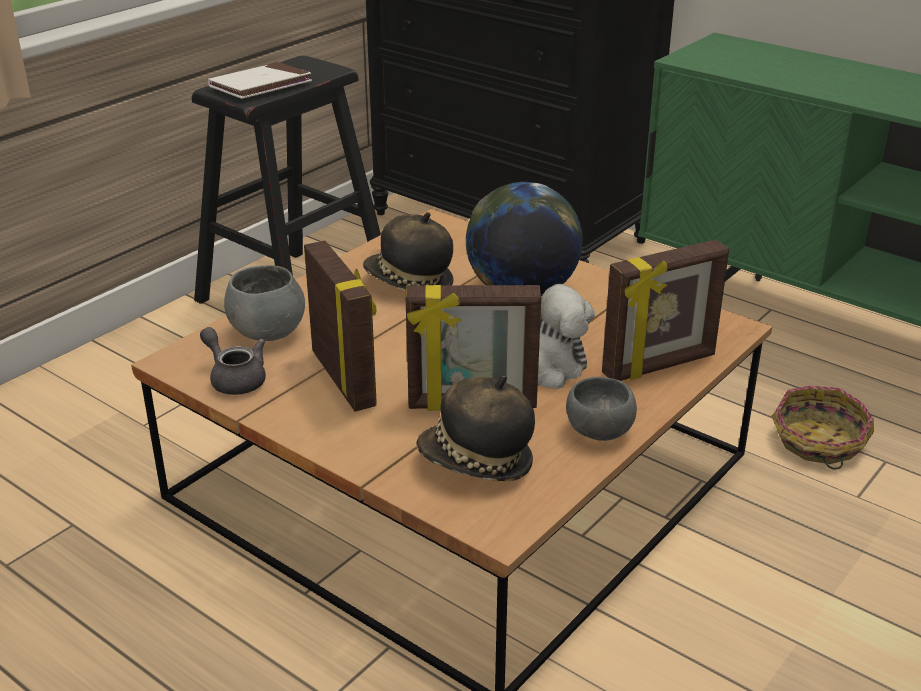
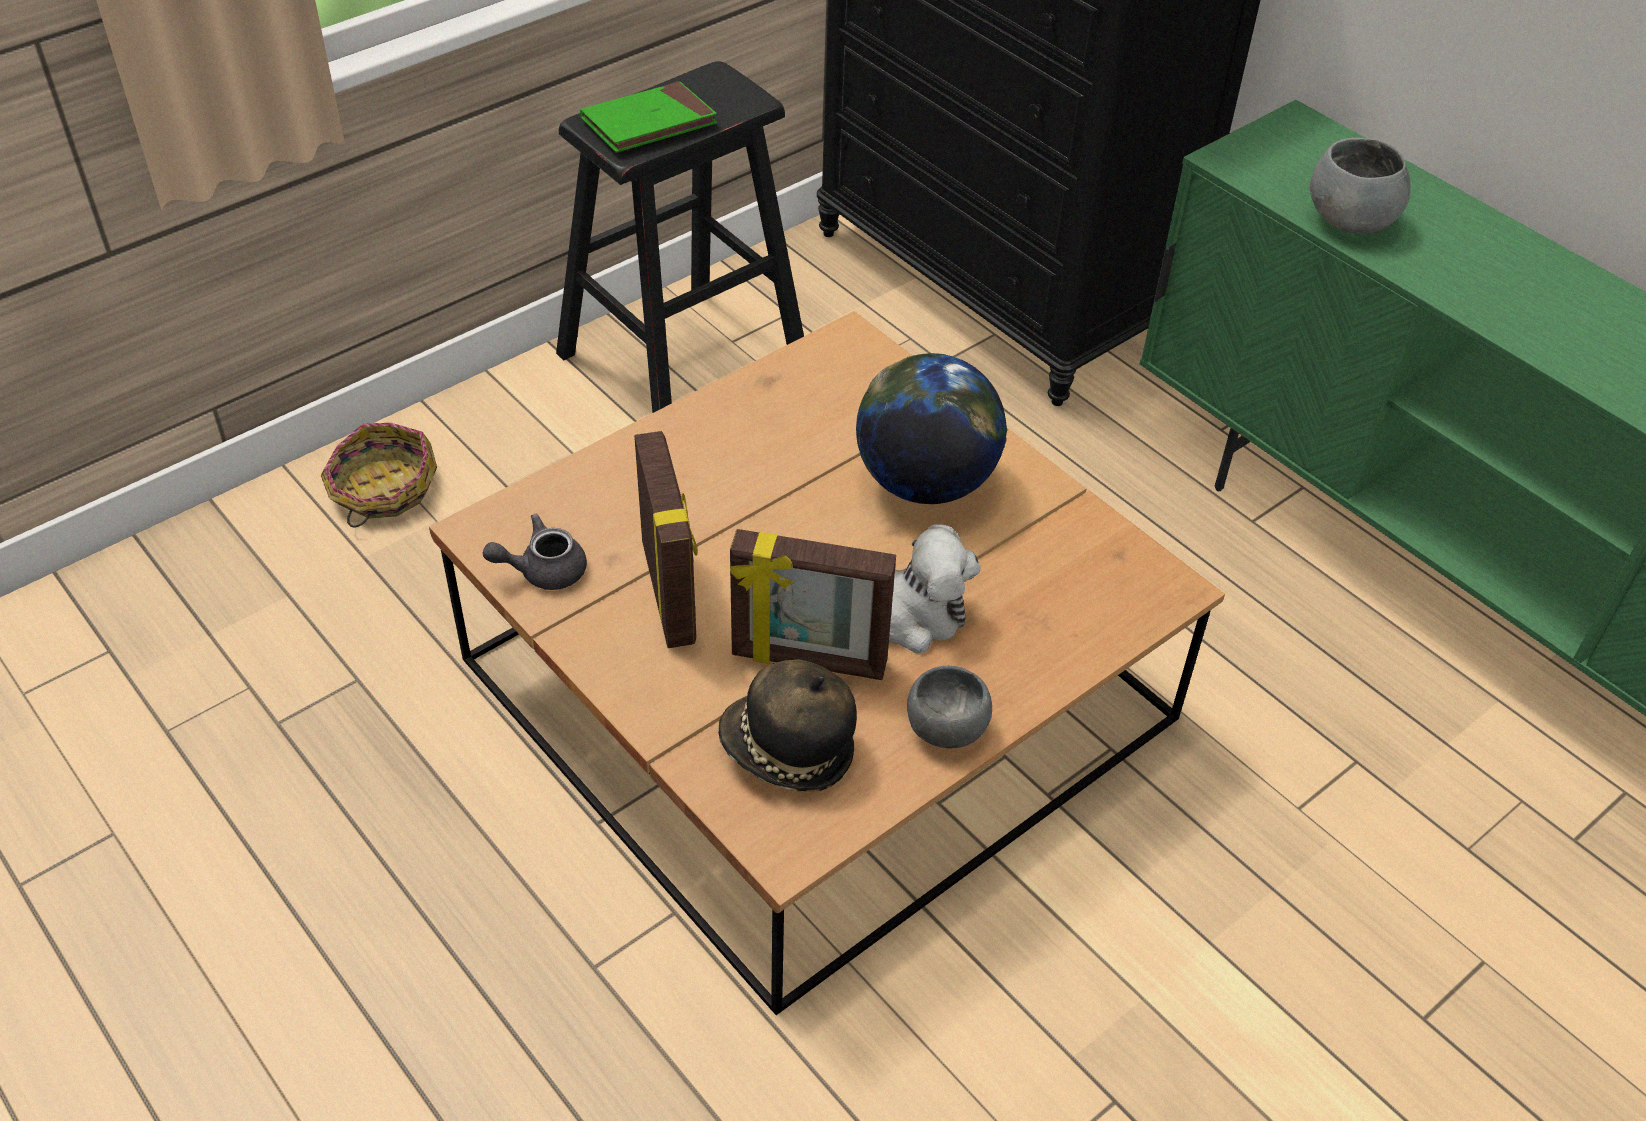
camera: 10 degrees right, 15 degrees up
(235, 378) = (542, 570): grey teapot -> grey teapot turned 75 degrees counterclockwise
(260, 85) = (649, 123): white book -> green book
(268, 332) = (598, 500): grey bowl -> grey bowl (1350, 220)
(409, 283) = (788, 444): hat -> none
(660, 366) = (1056, 637): picture frame -> none
(818, 442) = (1281, 716): basket -> basket (382, 489)

